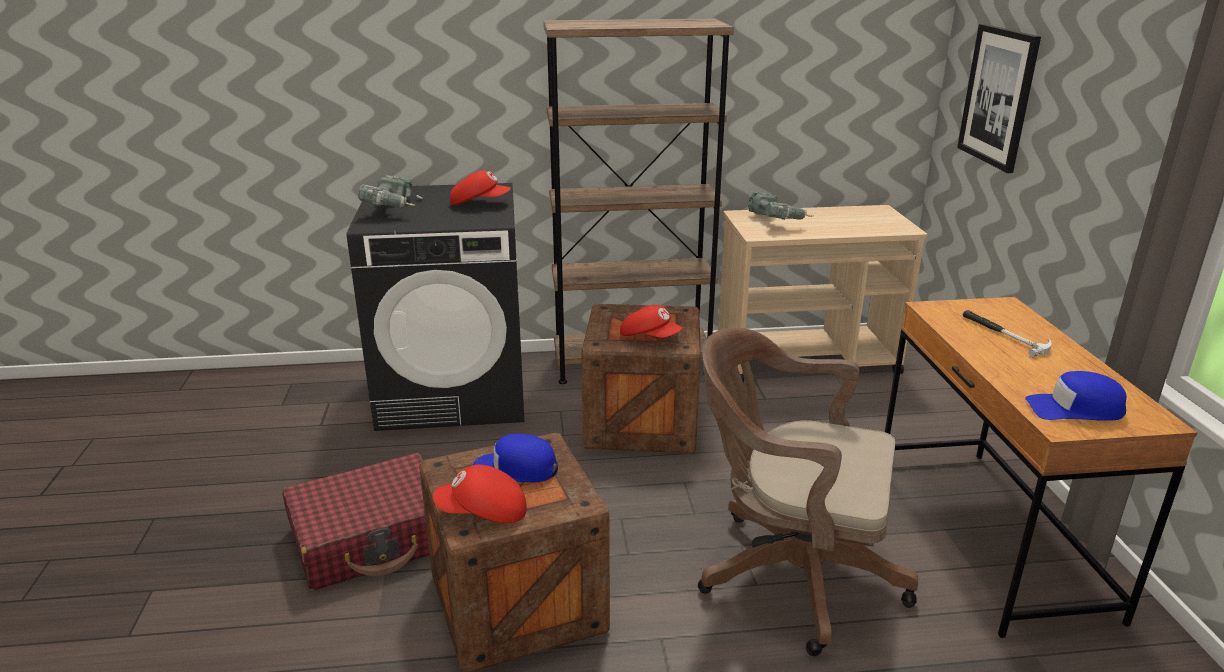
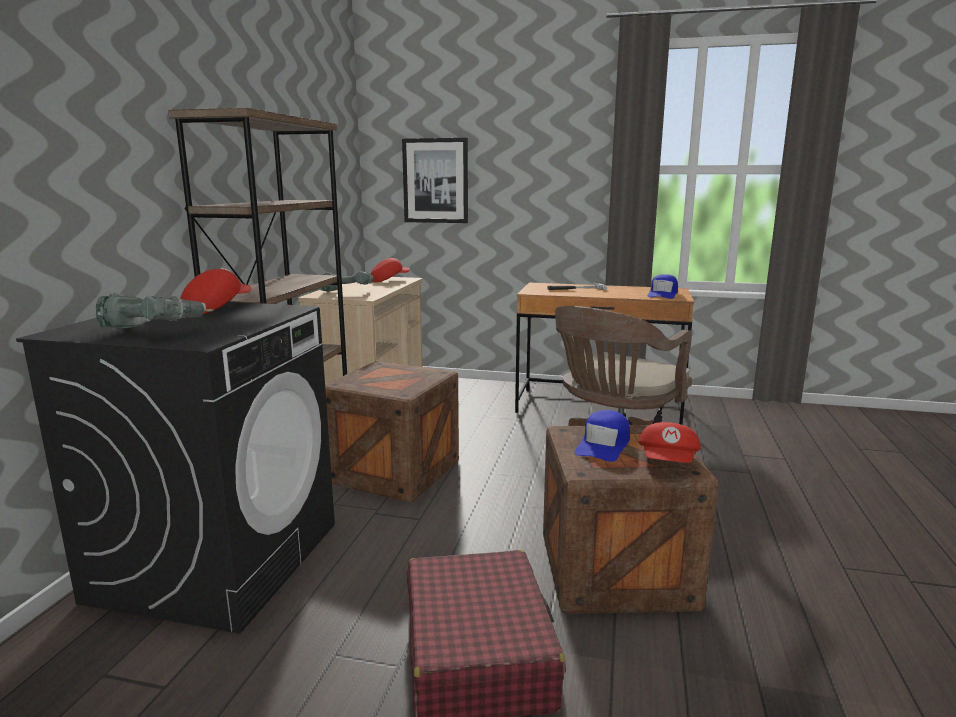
camera: 70 degrees left, 10 degrees down
(650, 337) = (415, 379): red cap -> red cap (389, 280)

